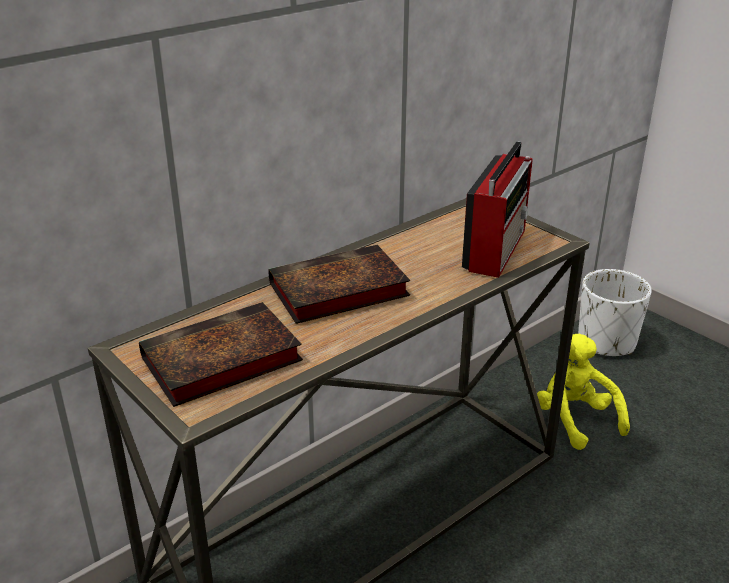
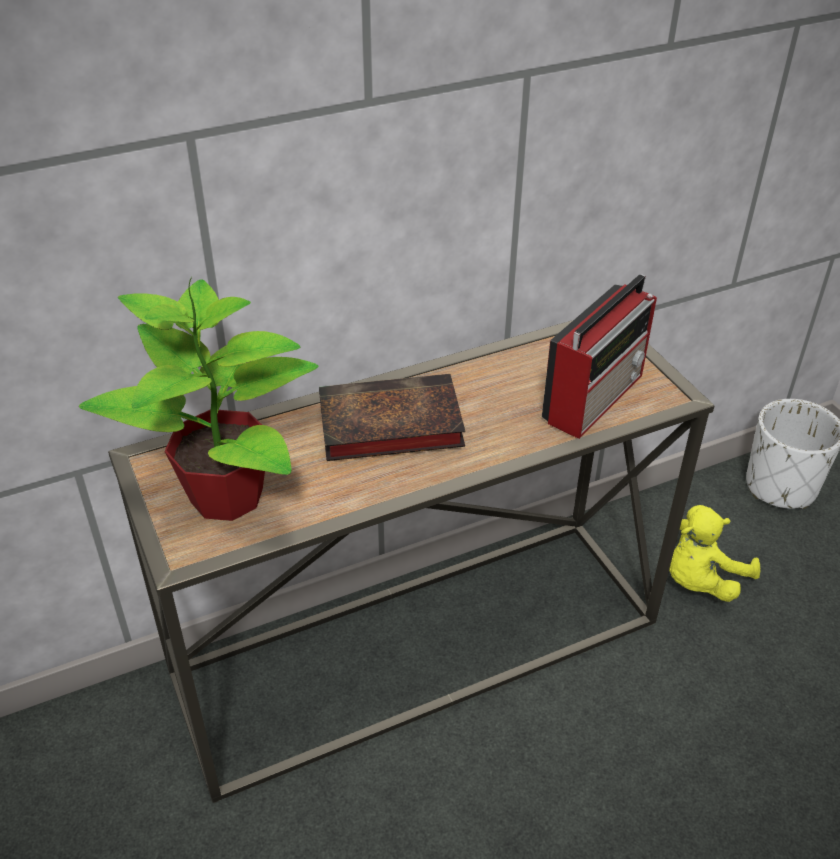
camera: 15 degrees right, 10 degrees up
(218, 362) = (229, 495): book -> potted plant
(575, 419) = (700, 580): yellow plush toy -> yellow plush toy turned 120 degrees counterclockwise

